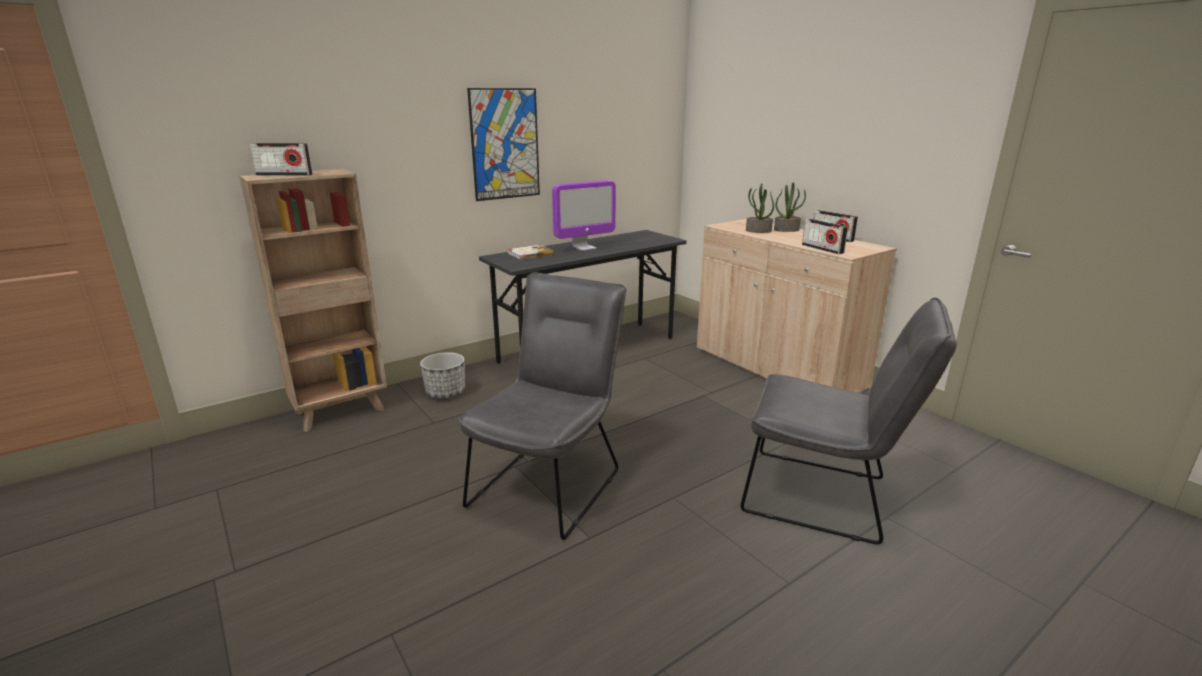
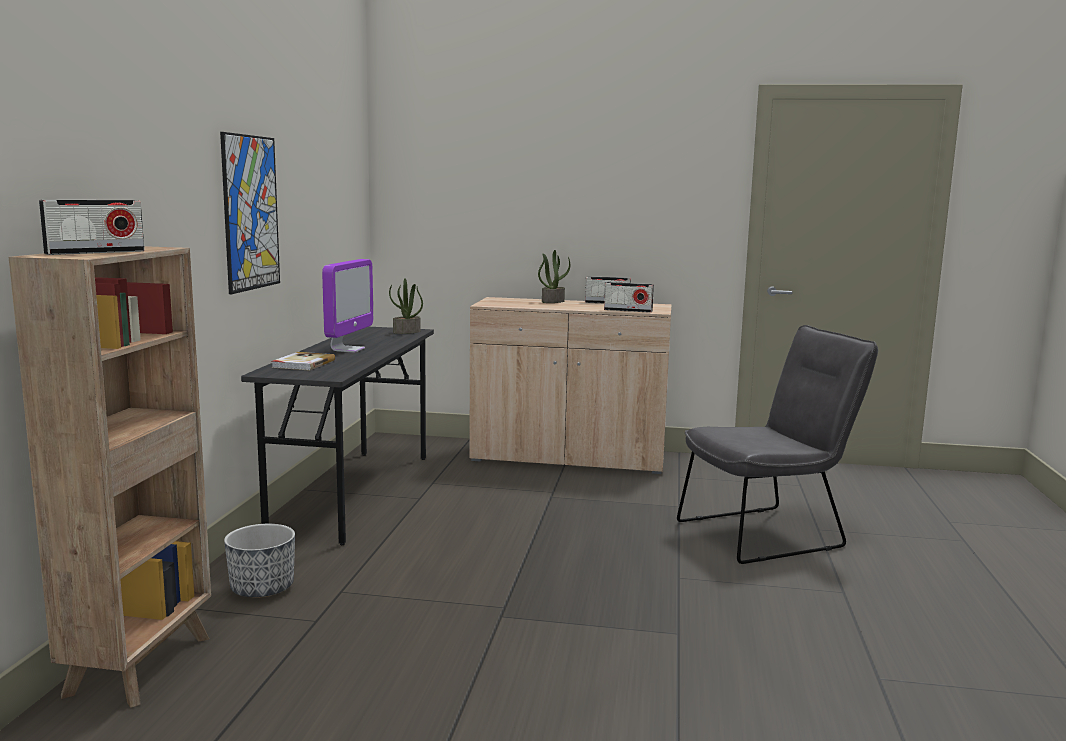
camera: 45 degrees left, 10 degrees down
(551, 482) = (563, 613): grey chair -> none
(758, 231) = (534, 305): potted plant -> potted plant (406, 332)

